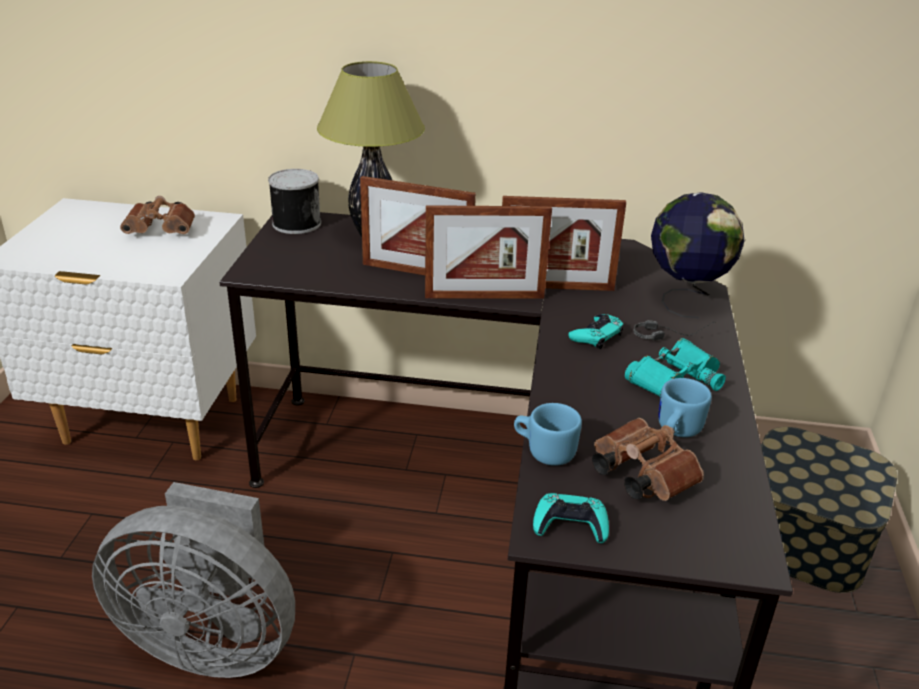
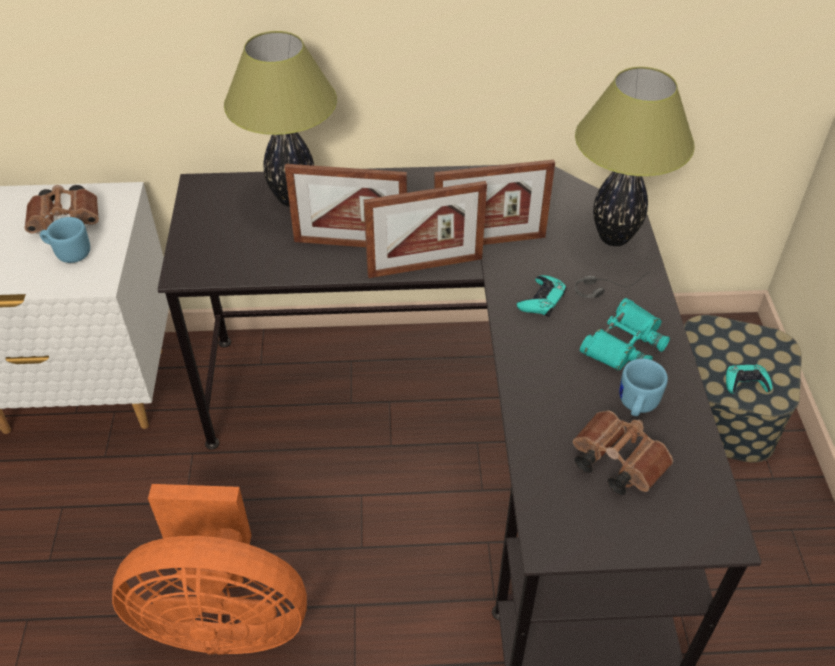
camera: 10 degrees left, 15 degrees up
(212, 640) = (222, 617): grey fan -> orange fan
(295, 223) = (207, 193): can -> none
(544, 451) = (527, 451): blue mug -> blue mug (69, 252)
(570, 525) = (568, 530): turquoise game controller -> turquoise game controller (745, 383)
(685, 299) = (613, 237): globe -> table lamp

